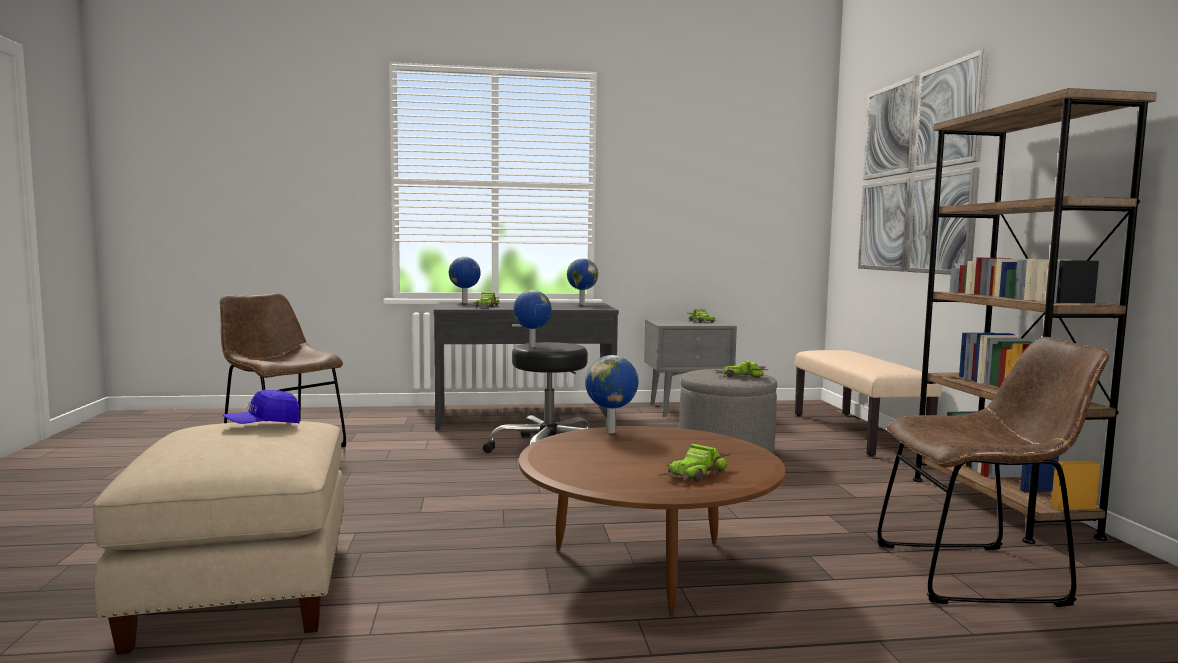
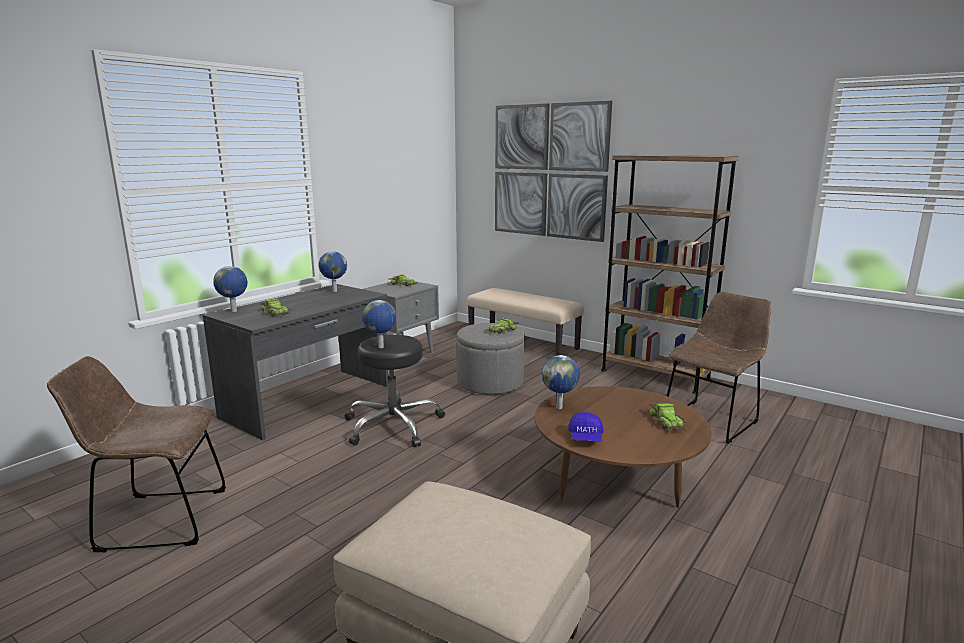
camera: 45 degrees left, 10 degrees up
(263, 425) = (452, 509): blue cap -> blue cap (585, 438)

